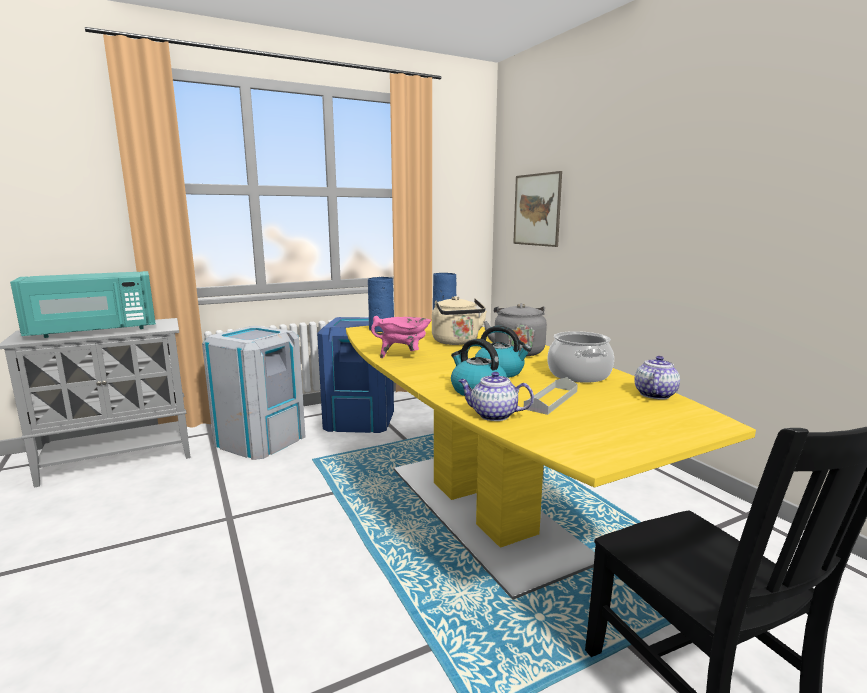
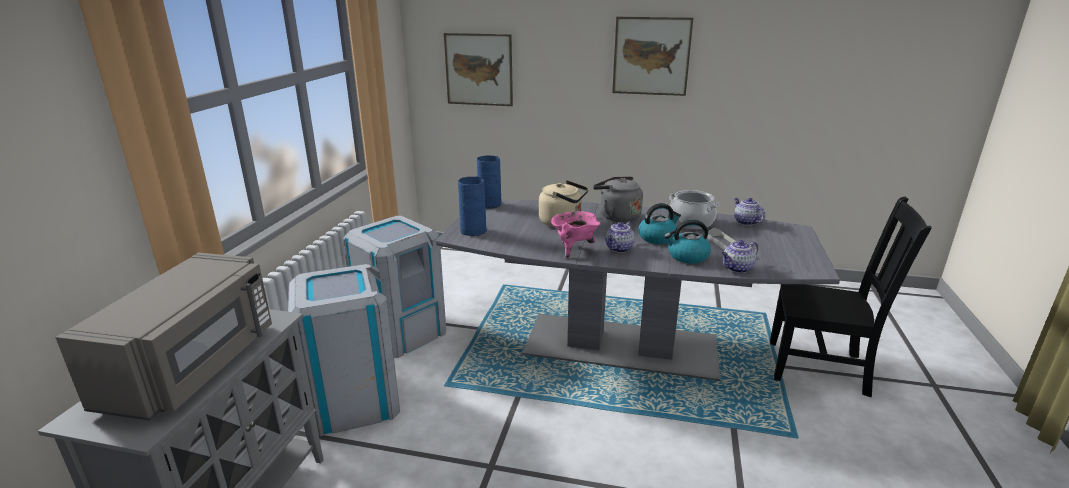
camera: 50 degrees left, 10 degrees up
(94, 331) = (195, 366): turquoise microwave -> grey microwave
(360, 419) = (402, 331): blue trash can -> grey trash can
(438, 366) = (619, 249): none -> teapot
(482, 510) = (620, 346): yellow dining table -> grey dining table
(689, 182) = (651, 56): none -> picture

